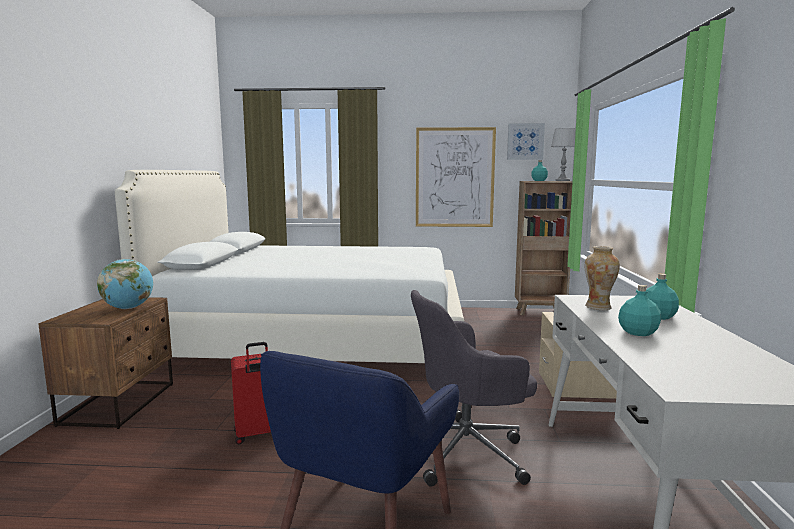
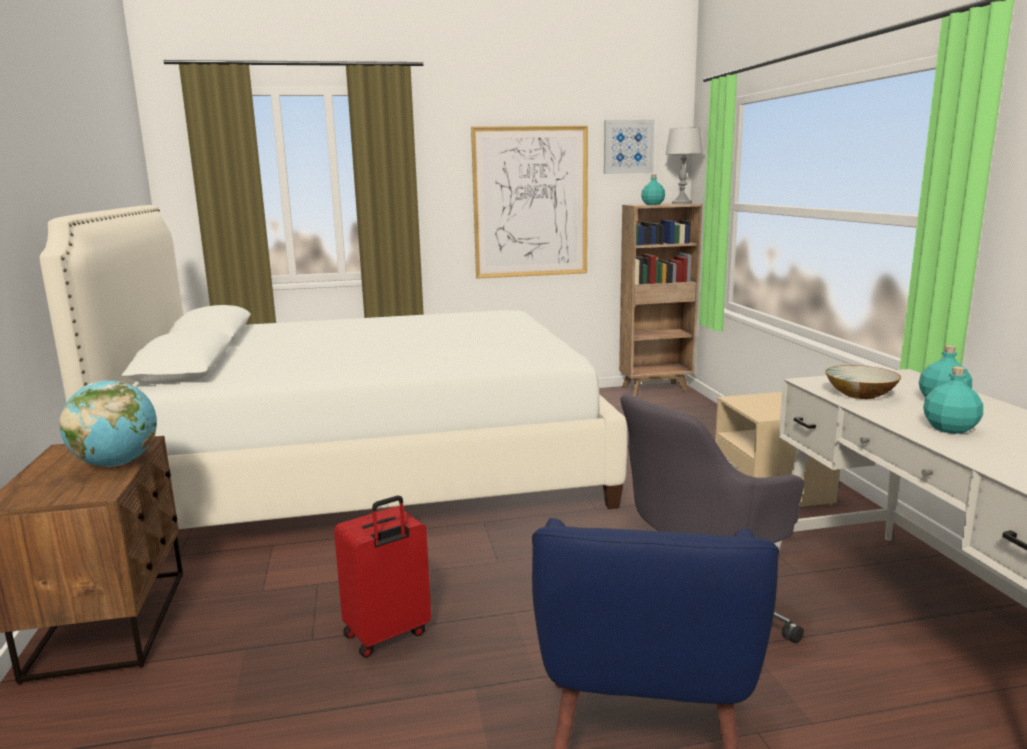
camera: 15 degrees left, 5 degrees up
(598, 307) = (859, 394): vase -> bowl

